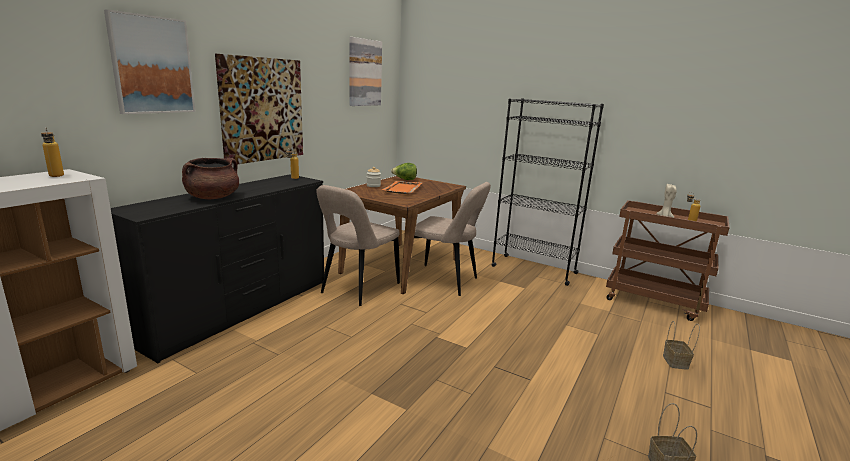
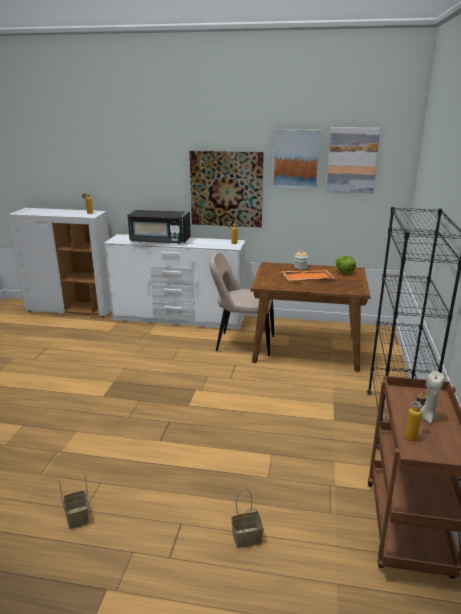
camera: 70 degrees right, 5 degrees up
(152, 65) = (150, 159): picture -> picture (296, 158)
(213, 197) = (159, 241): brown cooking pot -> black microwave
(240, 309) = (179, 319): black dresser -> white dresser
(444, 281) = (298, 374): beige chair -> none

